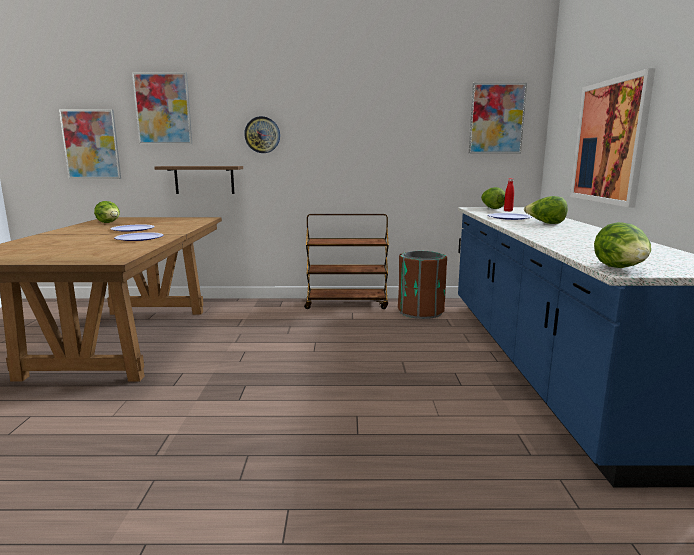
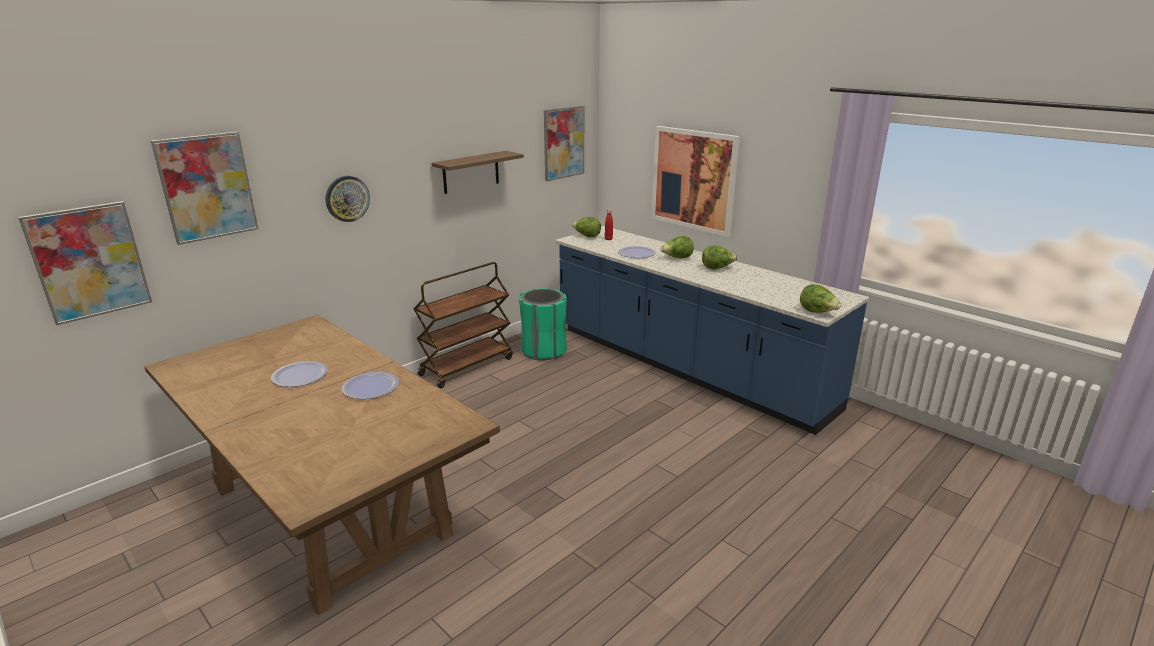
camera: 45 degrees left, 10 degrees up
(109, 223) = (216, 375): lettuce -> lettuce (717, 268)
(204, 180) = (279, 271): shelf -> shelf (471, 172)
(421, 312) = (544, 350): brown trash can -> green trash can

